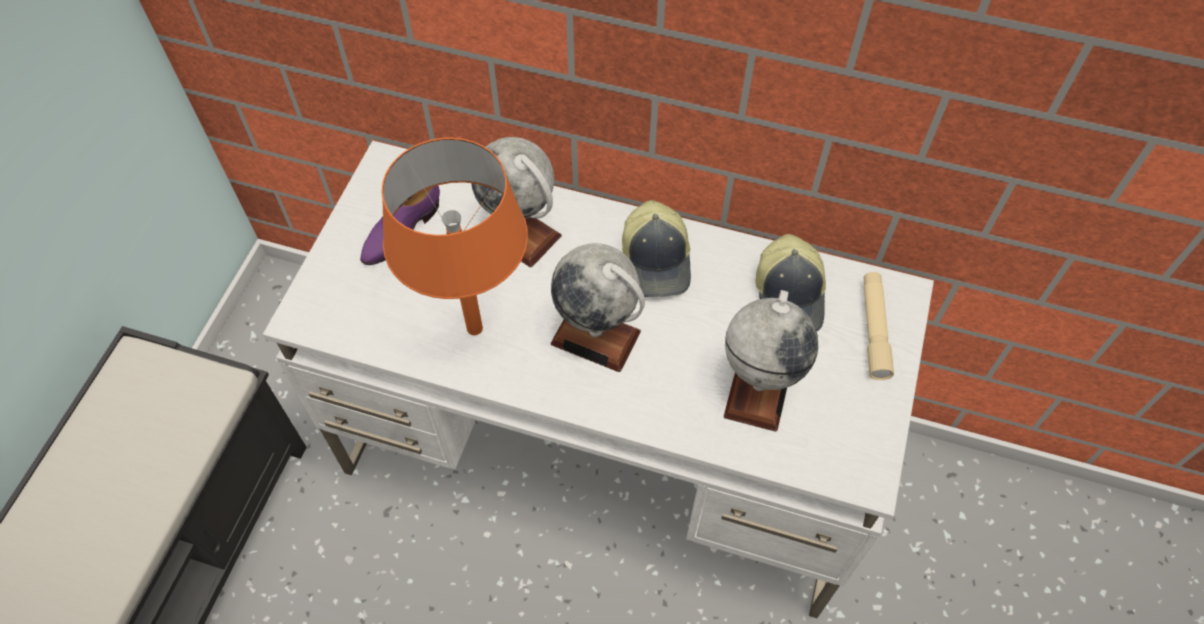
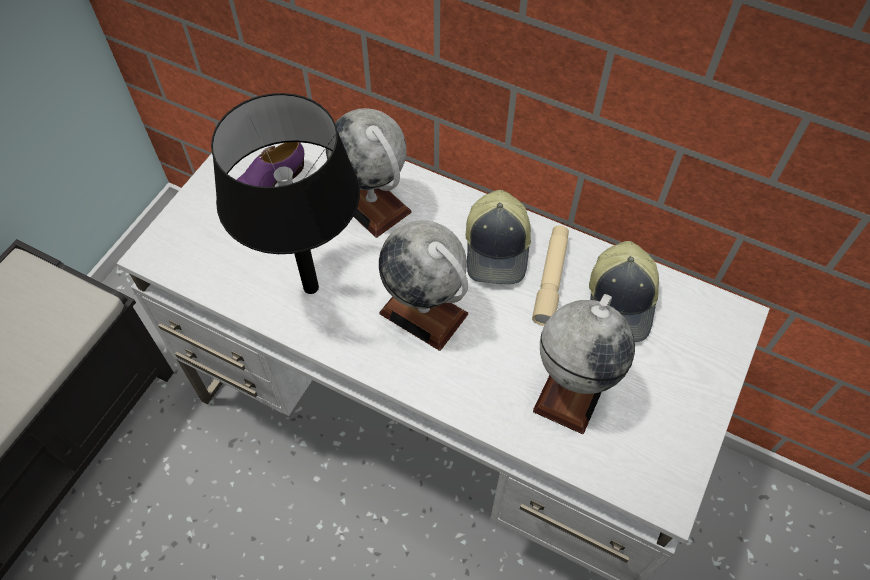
camera: 10 degrees right, 0 degrees up
(474, 328) = (310, 287): orange table lamp -> black table lamp
(874, 330) = (700, 348): beige flashlight -> beige flashlight (551, 279)

